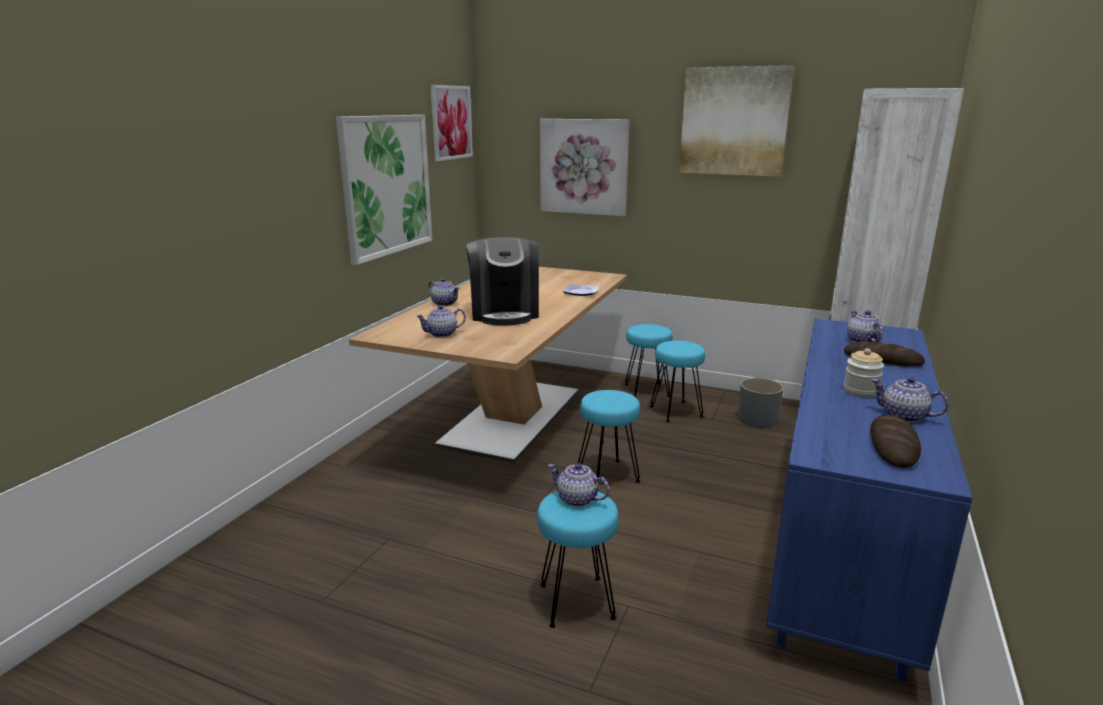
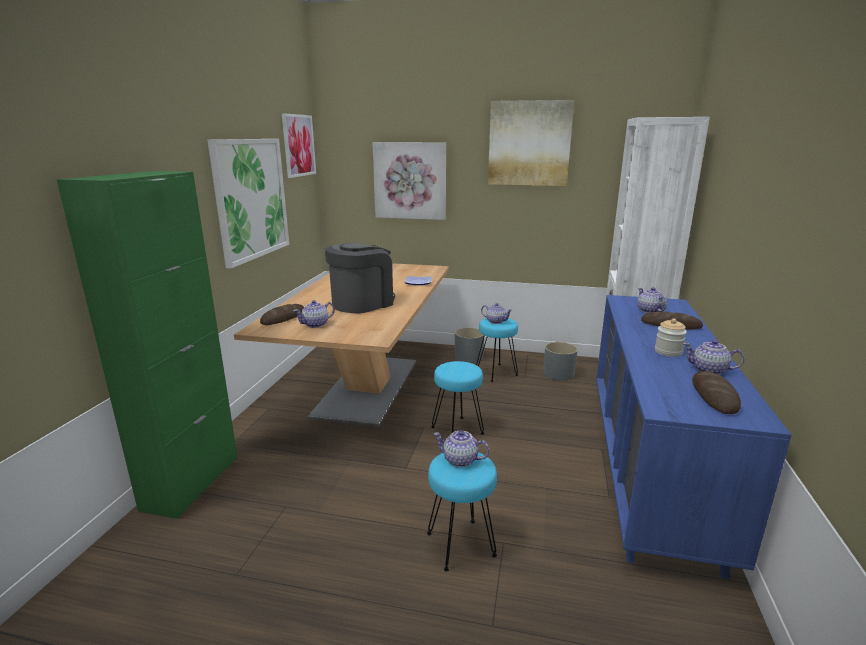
camera: 10 degrees left, 0 degrees up
(294, 503) = (191, 483): none -> green cabinet
(409, 325) = (283, 318): none -> bread
(444, 303) = (308, 297): teapot -> teapot (495, 321)
(504, 313) = (362, 303): coffee machine -> coffee machine turned 120 degrees counterclockwise
(646, 390) = (468, 357): turquoise stool -> grey planter

